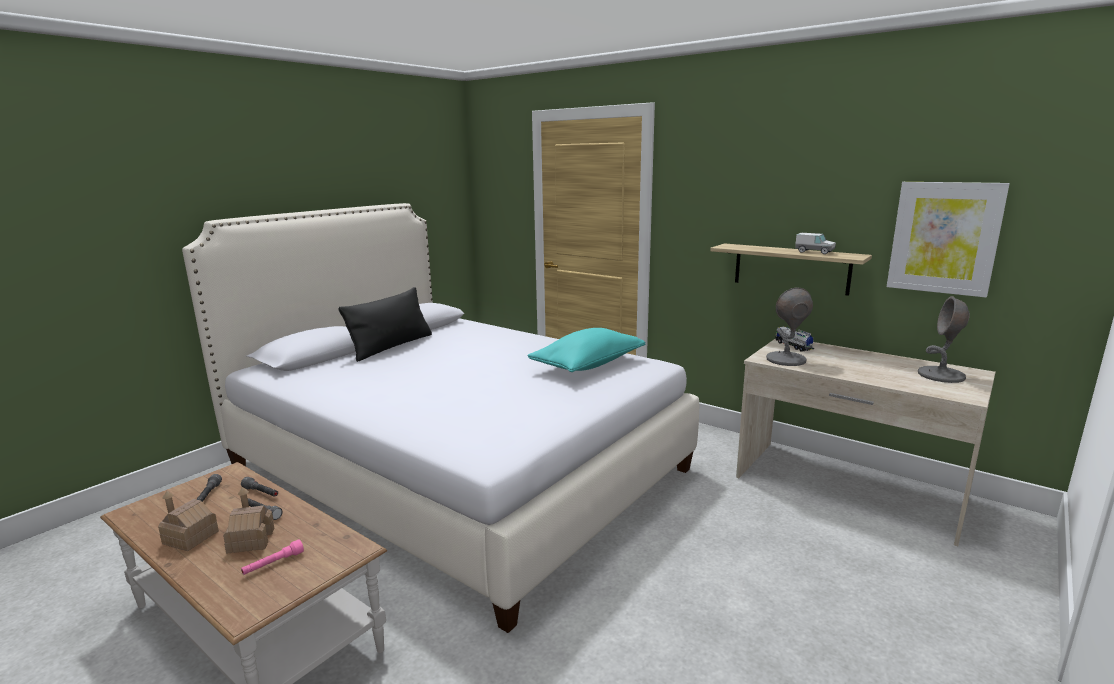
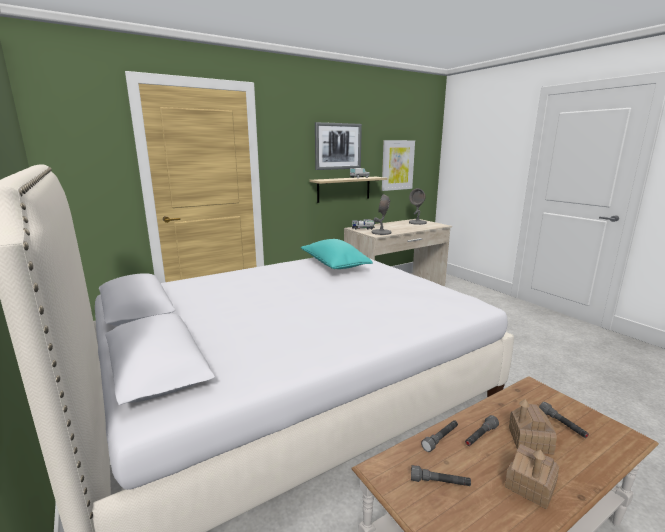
camera: 70 degrees left, 0 degrees up
(273, 564) = (562, 425): pink flashlight -> grey flashlight
(391, 346) = (190, 319): black pillow -> none
(785, 192) = (338, 146): none -> picture

